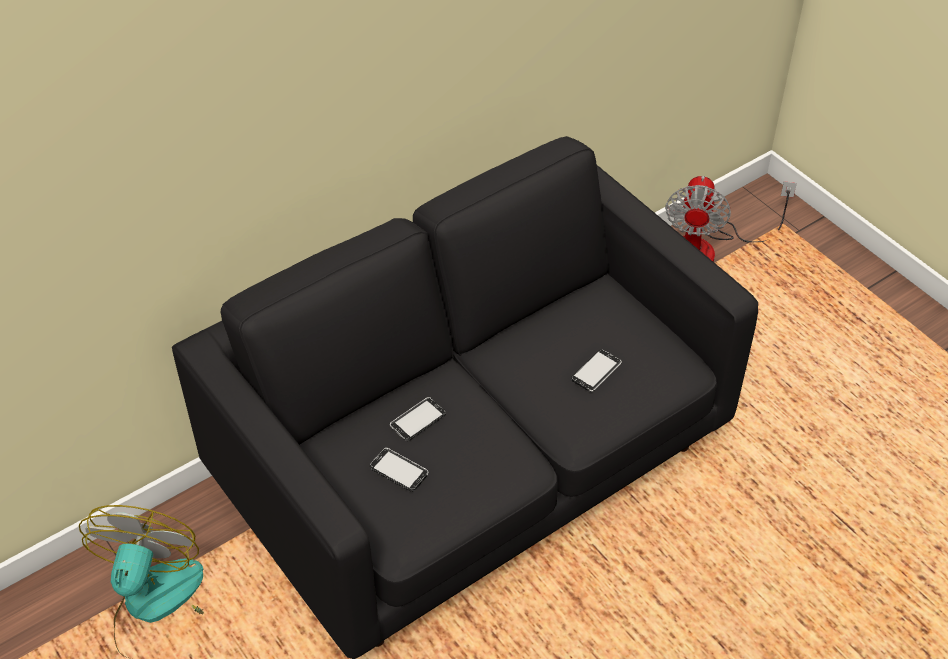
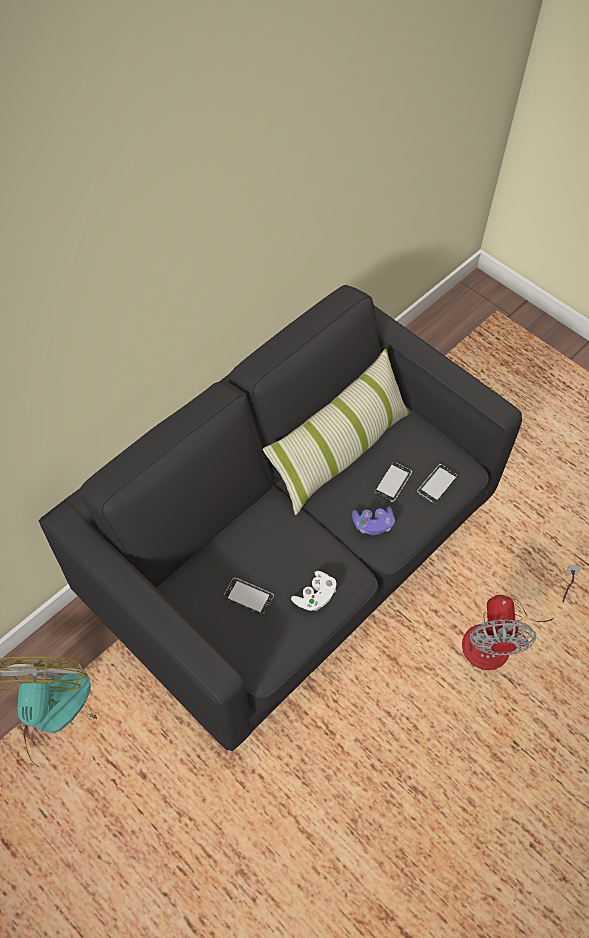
camera: 10 degrees left, 10 degrees up
(418, 420) = (255, 547): phone -> phone (437, 484)
(477, 480) = (315, 596): none -> white game controller
(540, 331) = (340, 451): none -> pillow
(562, 413) = (372, 525): none -> purple game controller
(706, 249) = (441, 340): fan -> fan (499, 637)

